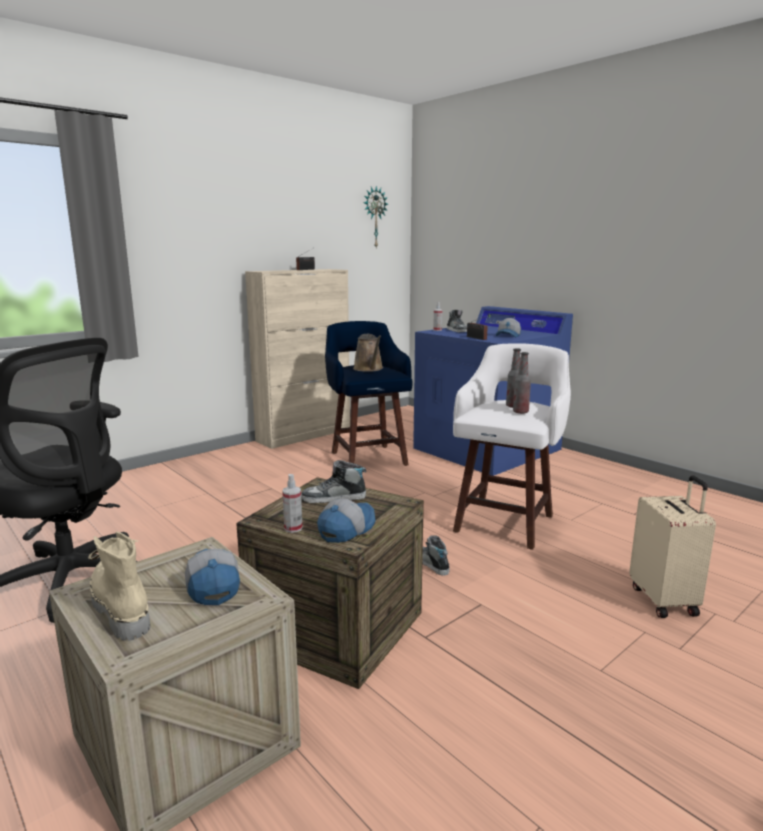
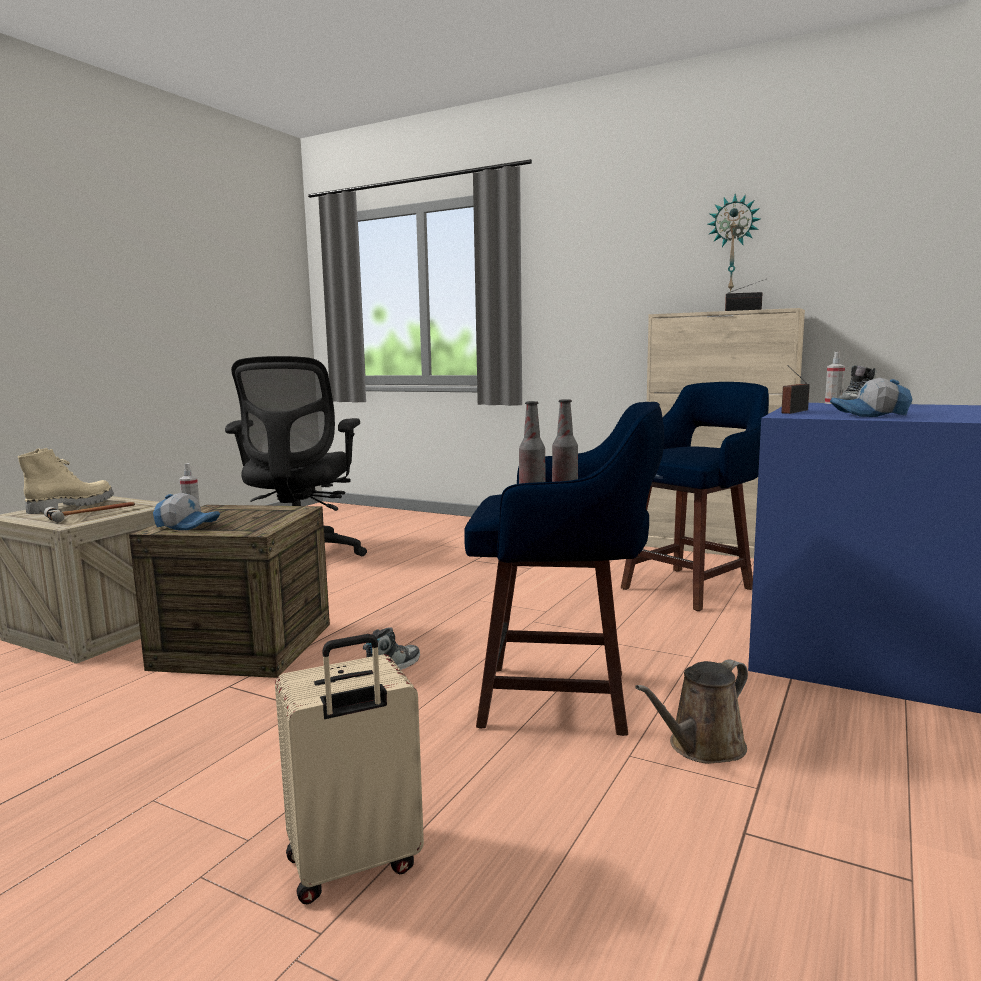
camera: 70 degrees right, 5 degrees down
(211, 585) = (92, 514): cap -> hammer
(334, 498) = (264, 515): shoe -> none
(369, 369) = (688, 450): brown watering can -> brown watering can (702, 747)
(374, 217) = (921, 218): wall clock -> wall clock (733, 244)
(506, 521) = (563, 699): white stool -> blue stool

